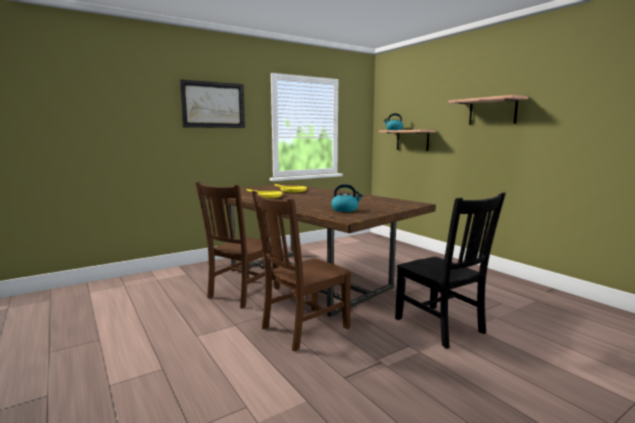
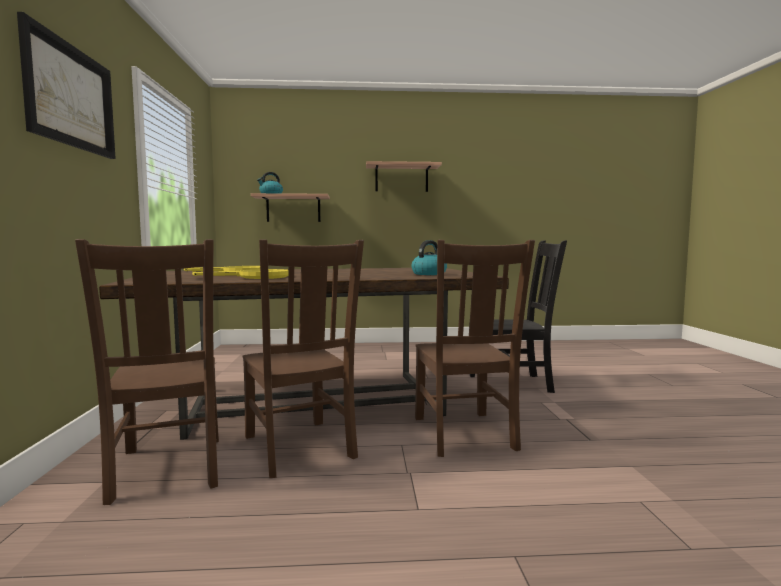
camera: 60 degrees left, 5 degrees down
(202, 279) = (167, 470): none -> brown chair

